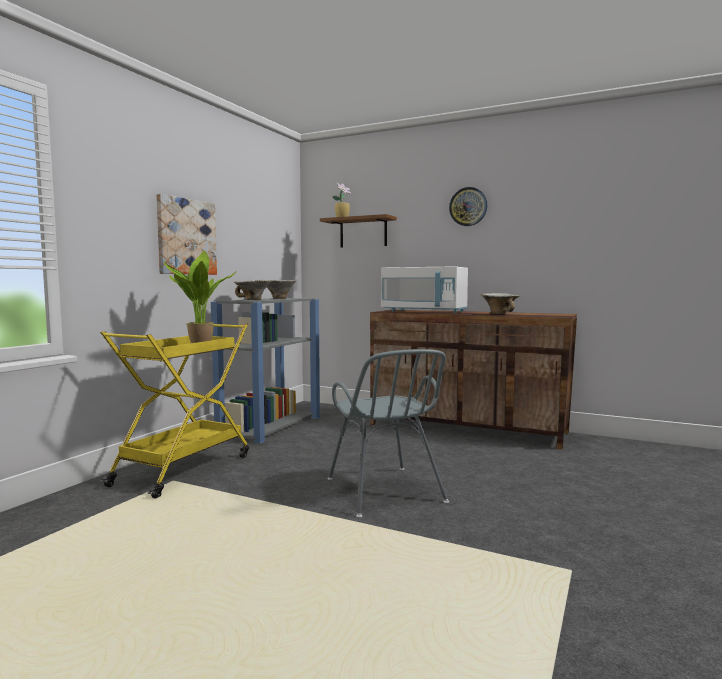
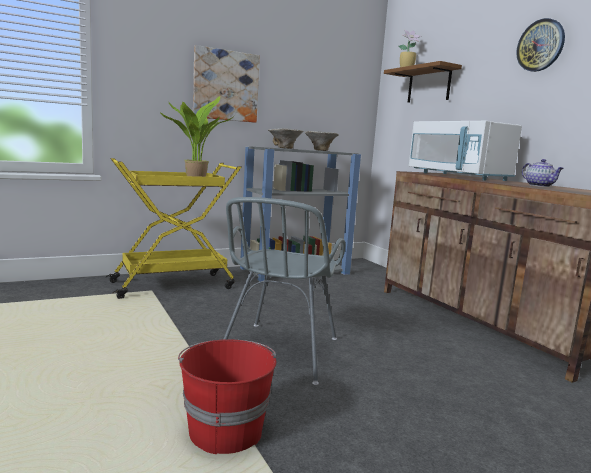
camera: 35 degrees right, 5 degrees up
(452, 552) = (225, 431): none -> red bucket
(499, 313) = (540, 186): bowl -> teapot

